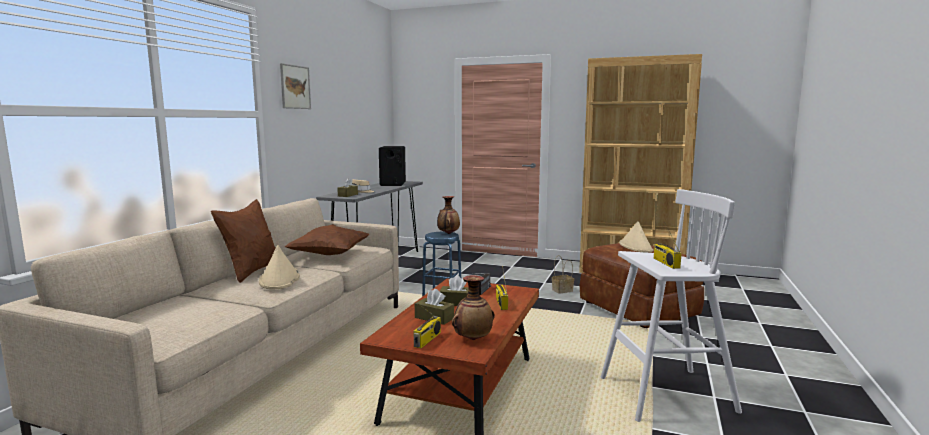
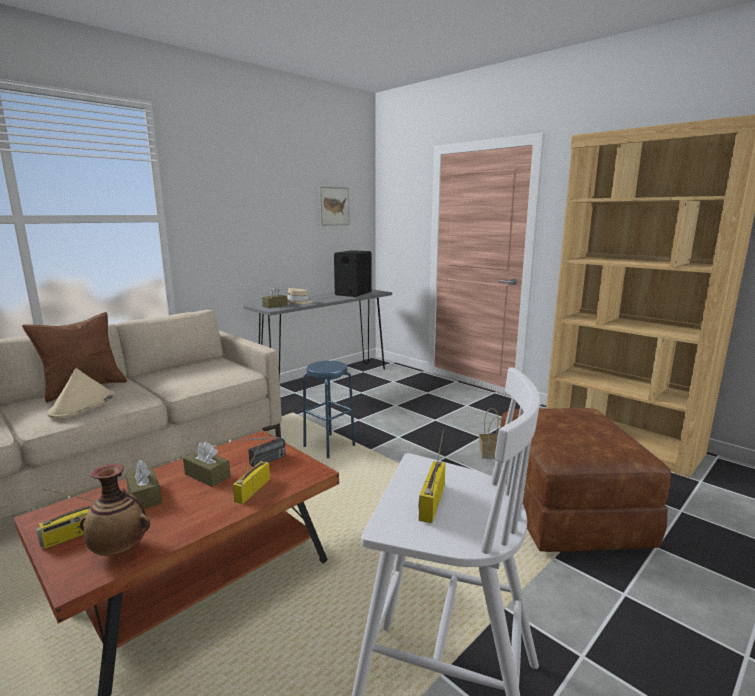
camera: 25 degrees right, 5 degrees up
(295, 87) = (215, 187): picture -> picture (334, 206)
(329, 255) = (185, 377): brown pillow -> none
(448, 233) = (336, 365): vase -> none
(636, 247) = (577, 420): beige hat -> none

